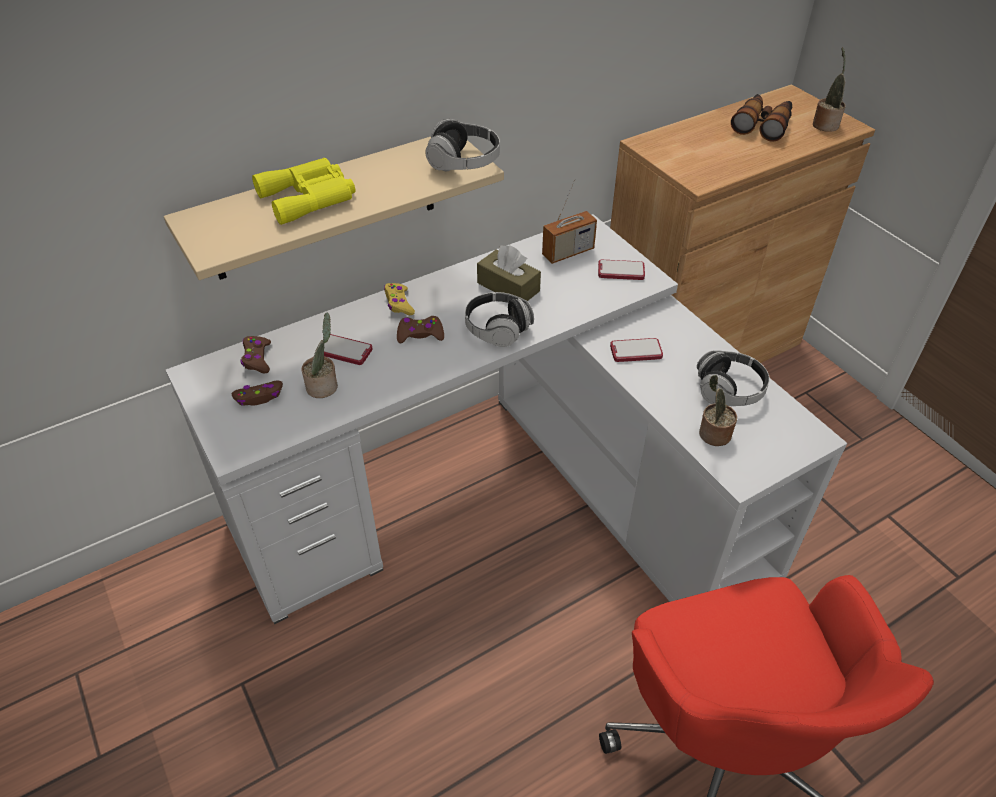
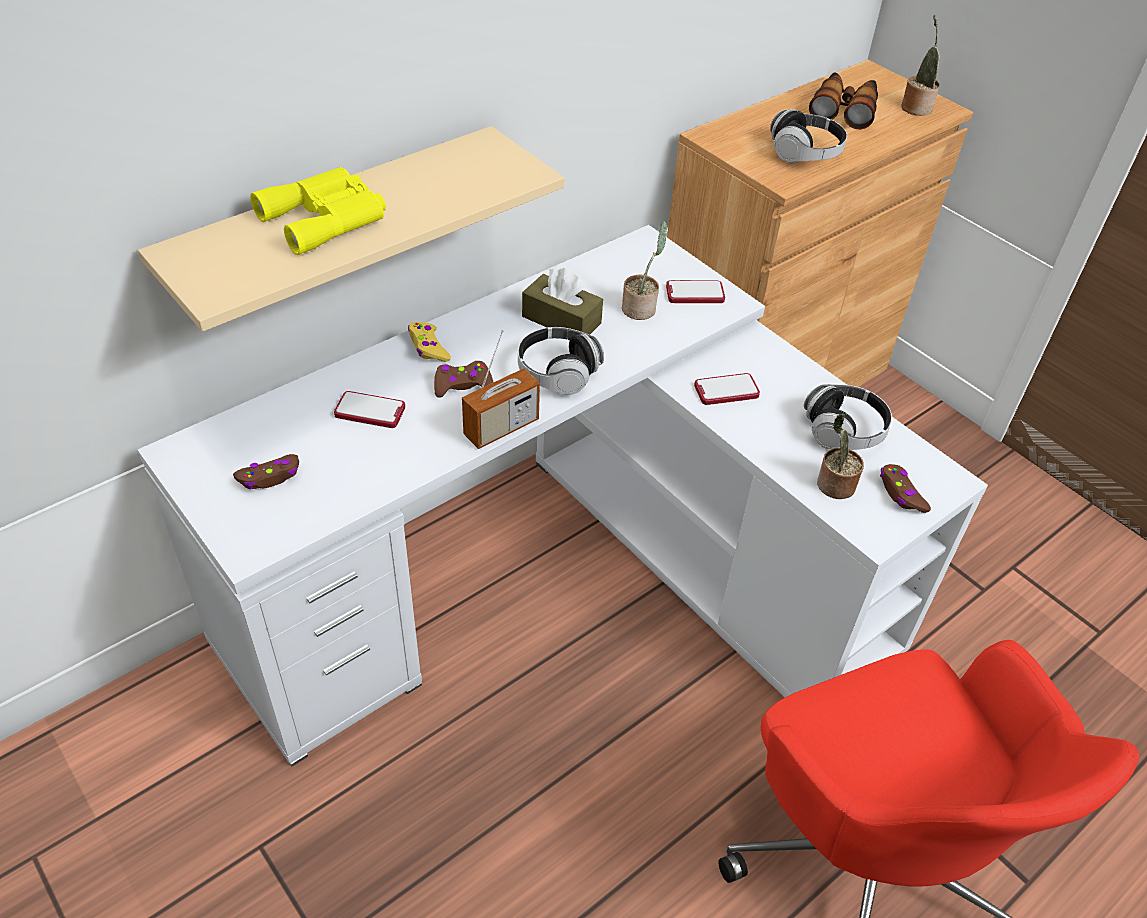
camera: 10 degrees left, 0 degrees up
(257, 359) = (258, 428): brown game controller -> brown game controller (901, 493)
(324, 386) = (352, 458): potted plant -> potted plant (641, 308)
(464, 162) = (512, 167): headphones -> headphones (804, 153)
(568, 252) = (627, 273): radio -> radio (501, 428)

